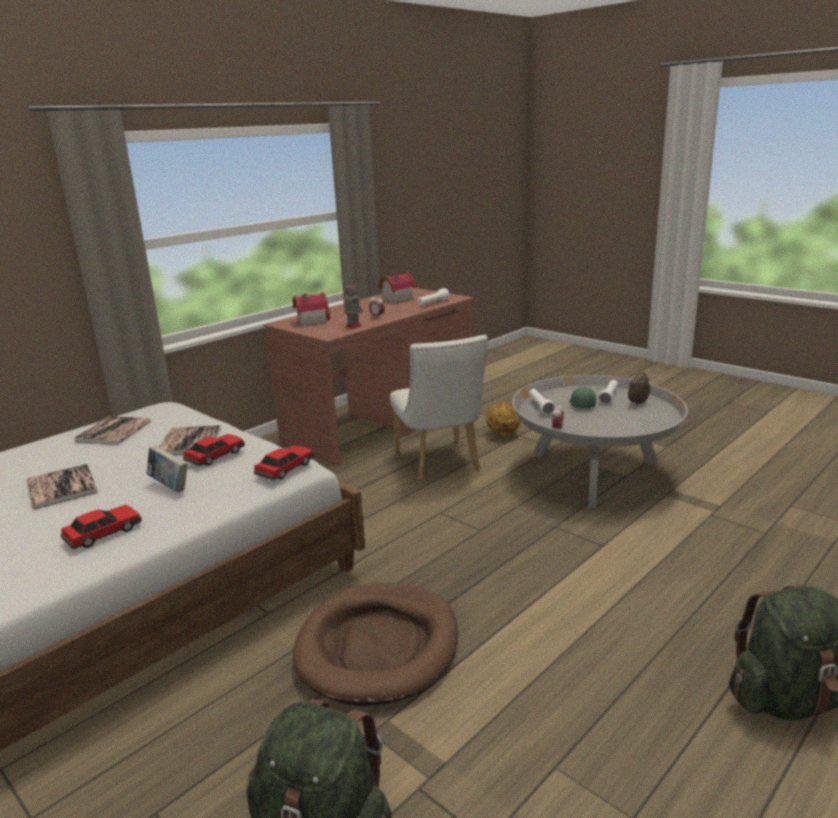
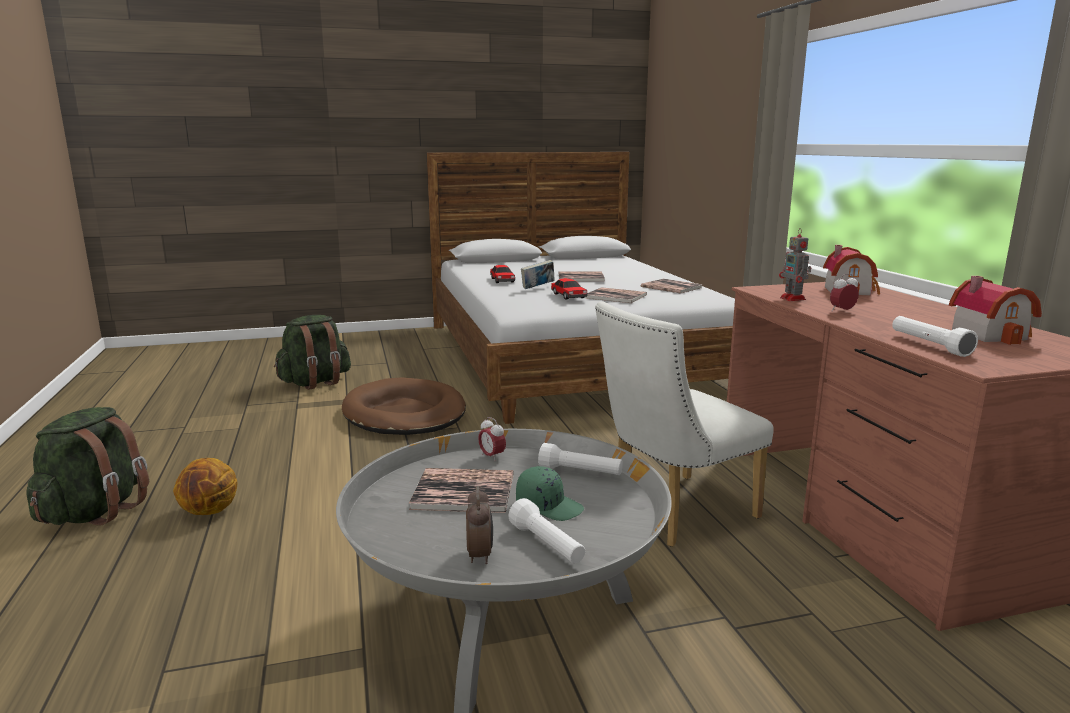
camera: 120 degrees right, 5 degrees down
(286, 468) = (515, 305): toy car -> none
(440, 463) = (672, 513): white chair -> white chair turned 45 degrees counterclockwise
(502, 434) = (744, 602): basketball -> basketball (210, 512)
(601, 422) = (463, 491): none -> book

